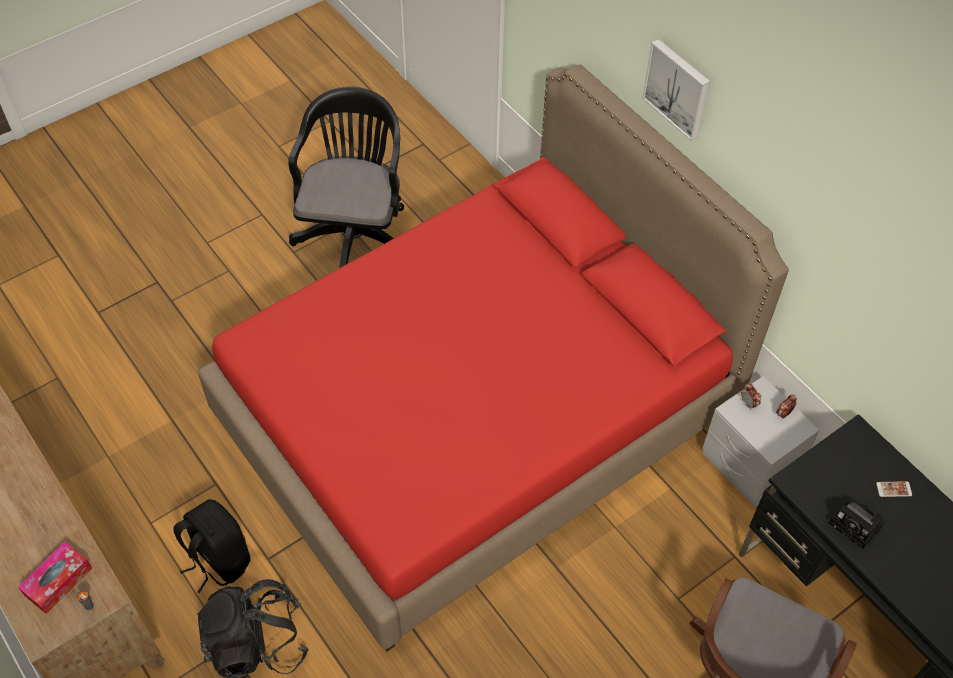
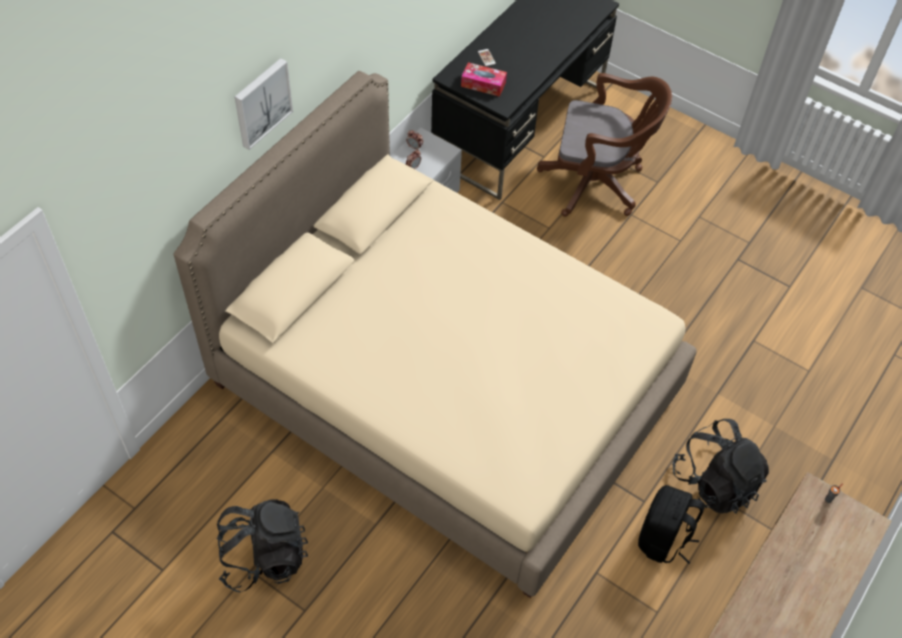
camera: 110 degrees left, 0 degrees up
(58, 581) = (823, 533): tissue box -> tissue box (483, 84)
(355, 234) = (264, 556): black office chair -> black backpack
(476, 416) = (446, 388): red bed -> beige bed
(857, 526) = (523, 72): camera -> none

